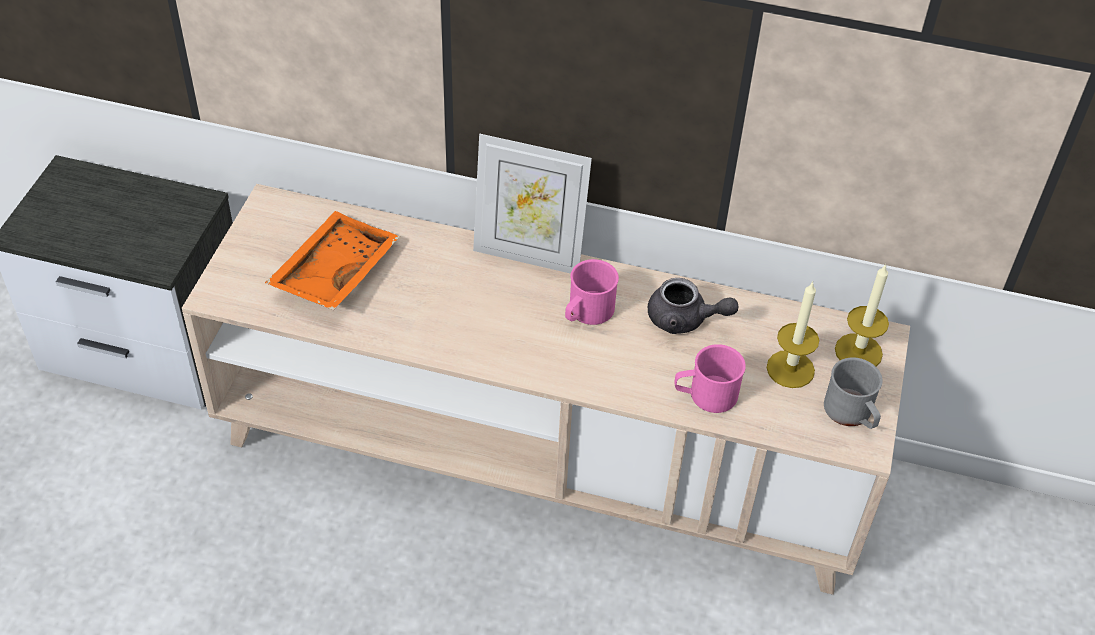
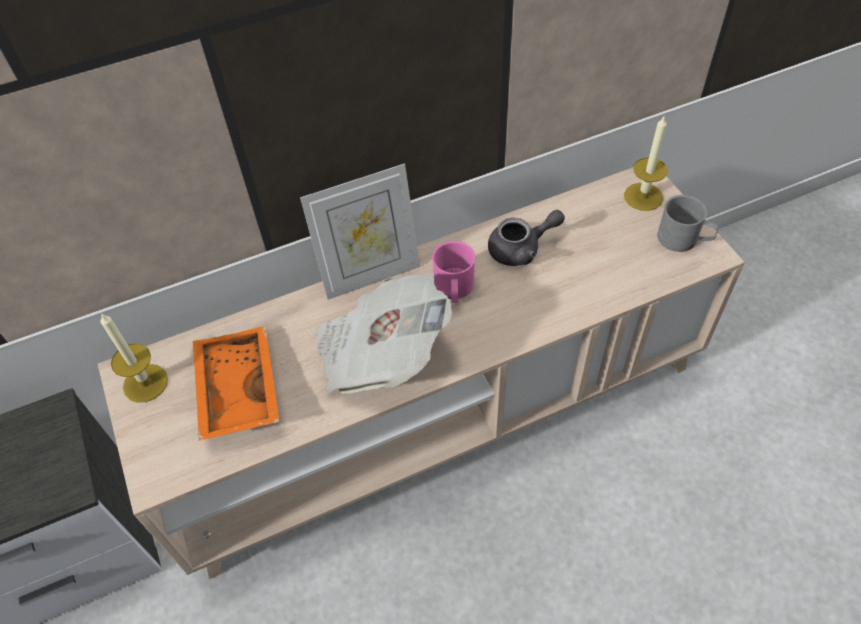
camera: 35 degrees left, 5 degrees up
(470, 321) = (380, 354): none -> newspaper
(705, 395) = (589, 291): pink mug -> none
(790, 369) = (618, 236): candle -> candle (145, 383)

